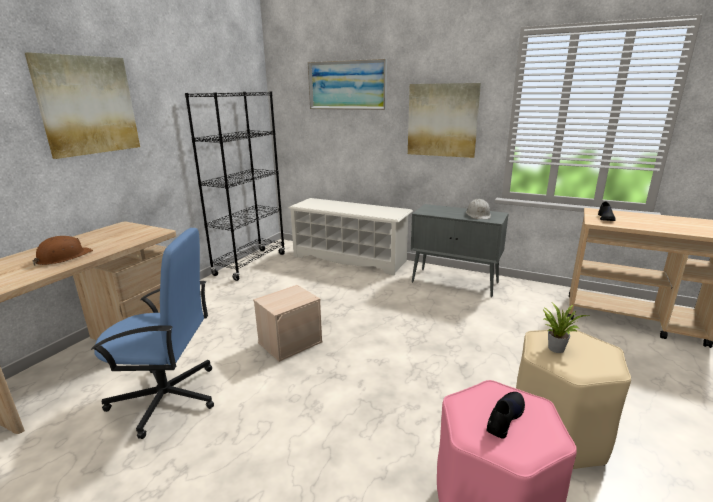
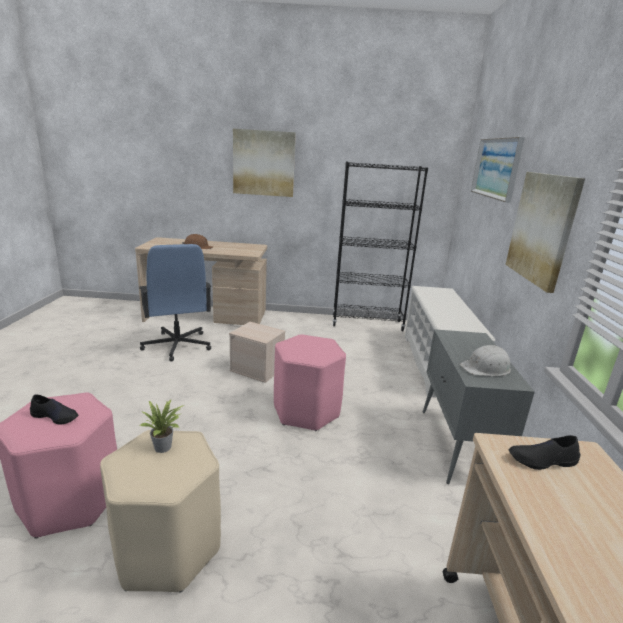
camera: 65 degrees right, 0 degrees up
(387, 329) = (306, 411): none -> pink stool

